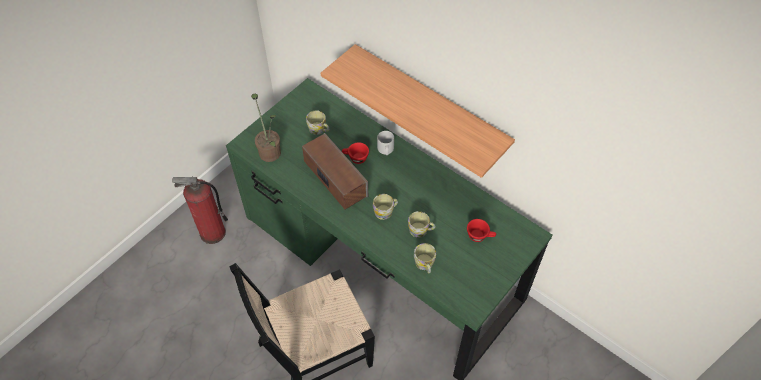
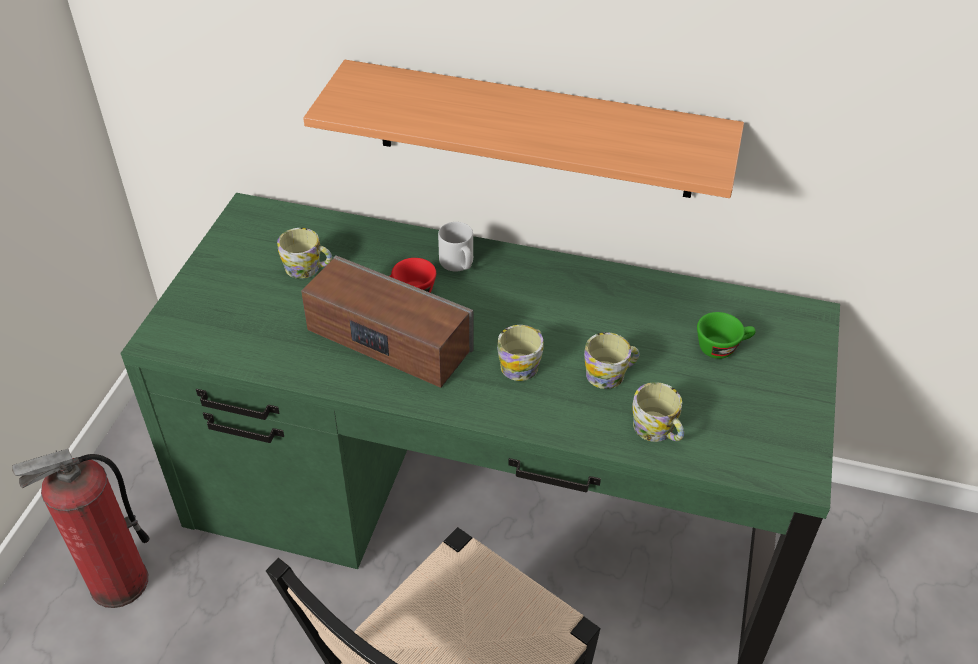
camera: 25 degrees left, 10 degrees down
(269, 150) = (223, 332): potted plant -> none
(480, 236) = (722, 347): red cup -> green cup

